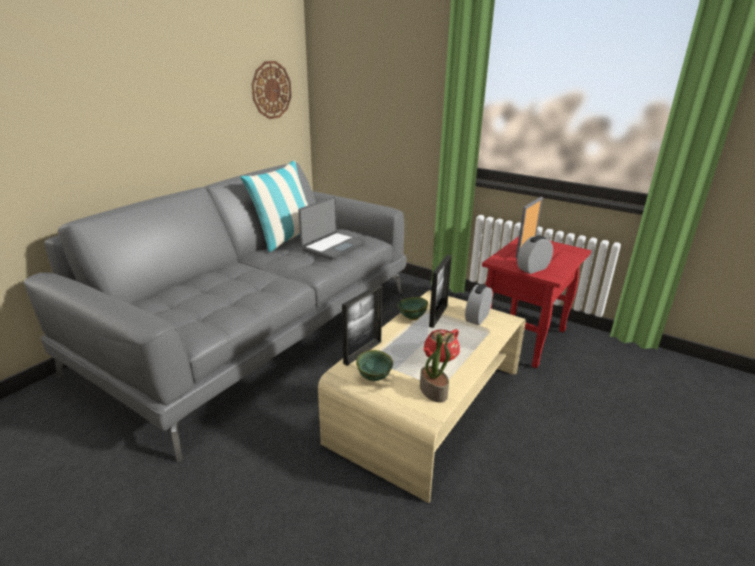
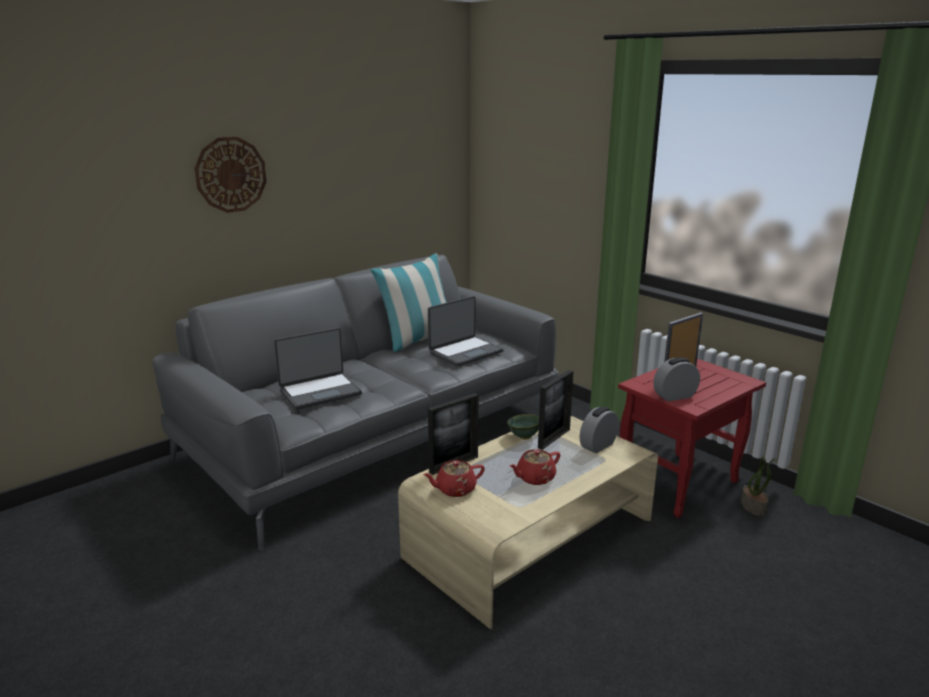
camera: 15 degrees right, 5 degrees down
(212, 296) = (320, 391): none -> laptop
(271, 90) = (424, 175): wall clock -> wall clock (231, 174)
(374, 377) = (455, 489): green bowl -> red teapot
(434, 391) = (510, 510): potted plant -> potted plant (753, 507)

